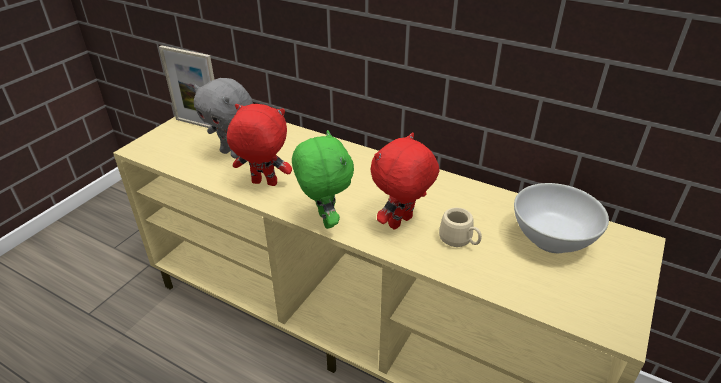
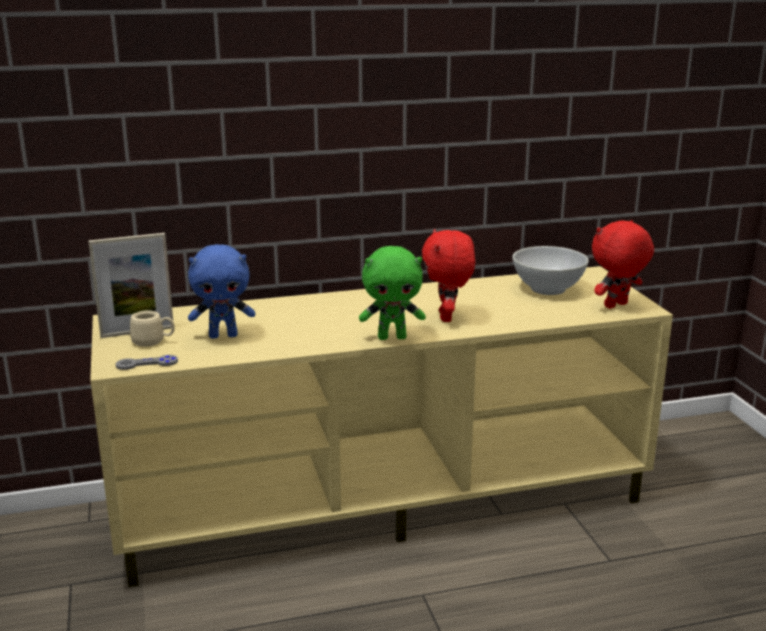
camera: 45 degrees left, 15 degrees down
(156, 155) = (147, 364): none -> grey game controller
(232, 153) = (223, 335): grey plush toy -> blue plush toy
(263, 184) = (298, 339): red plush toy -> red plush toy (616, 306)
(324, 220) = (392, 337): green plush toy -> green plush toy turned 150 degrees clockwise
(459, 241) = (500, 310): beige mug -> beige mug (153, 342)

